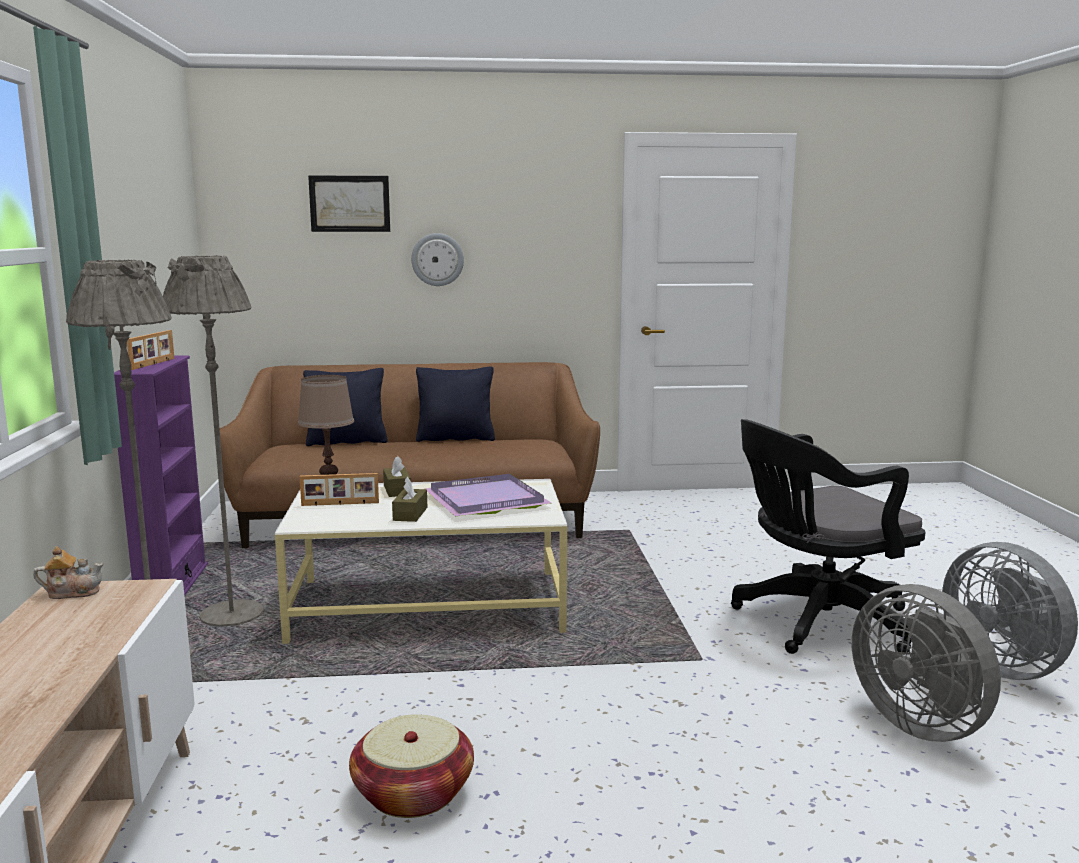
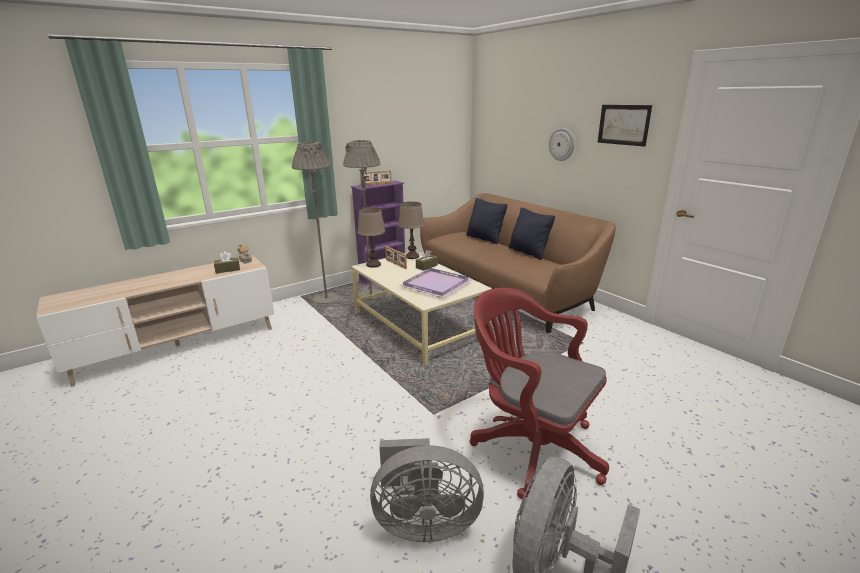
camera: 60 degrees right, 10 degrees up
(309, 517) = (373, 265): none -> brown table lamp
(349, 203) = (526, 108): picture -> picture (623, 124)
(410, 514) = (398, 278): brown tissue box -> brown tissue box (227, 269)
(413, 793) = (265, 377): basket -> none
(816, 622) = (531, 446): black office chair -> red office chair
(922, 723) = (423, 522): grey fan -> grey fan turned 120 degrees counterclockwise

